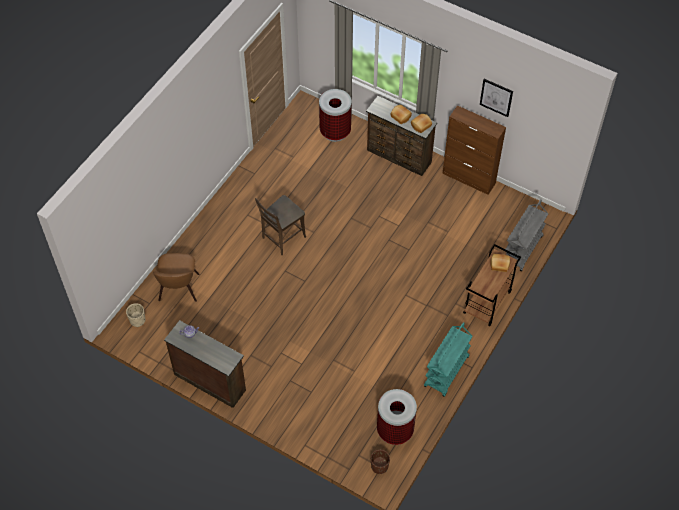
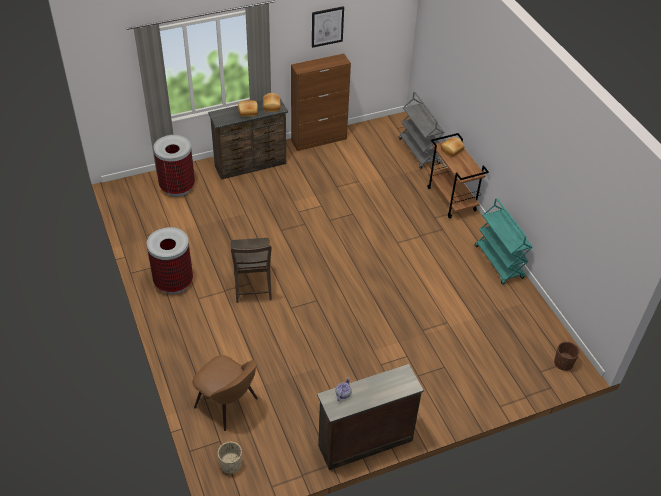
camera: 55 degrees left, 10 degrees down
(395, 430) = (533, 330): trash can -> trash can (174, 282)

